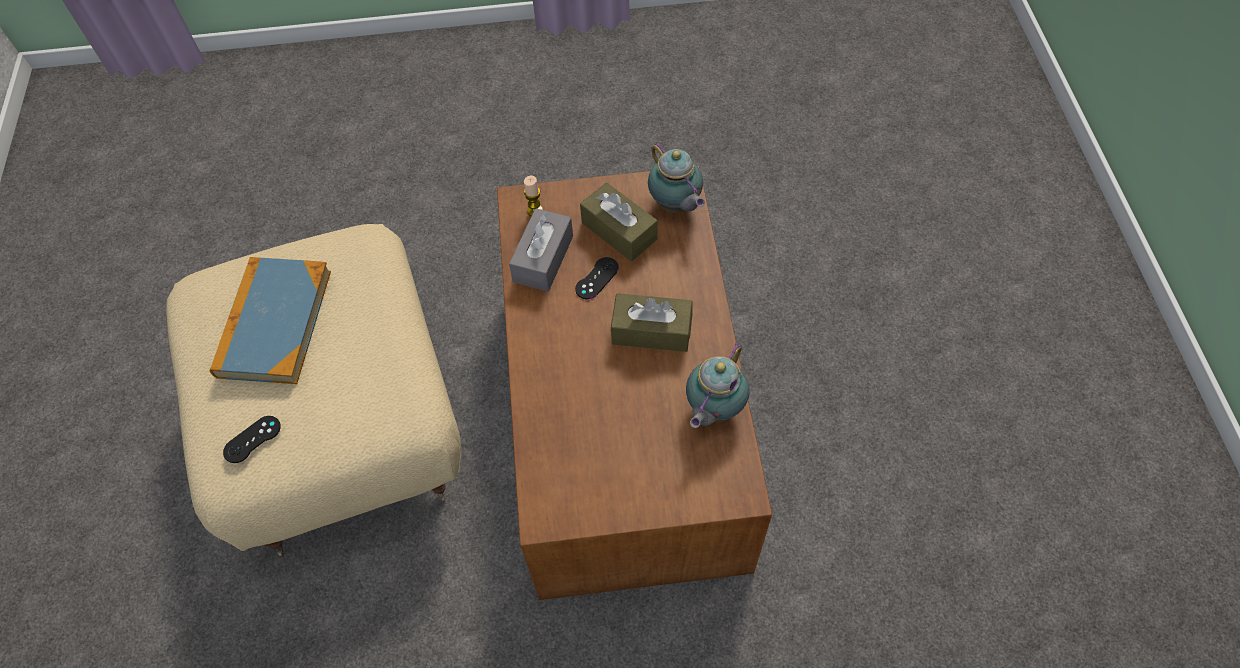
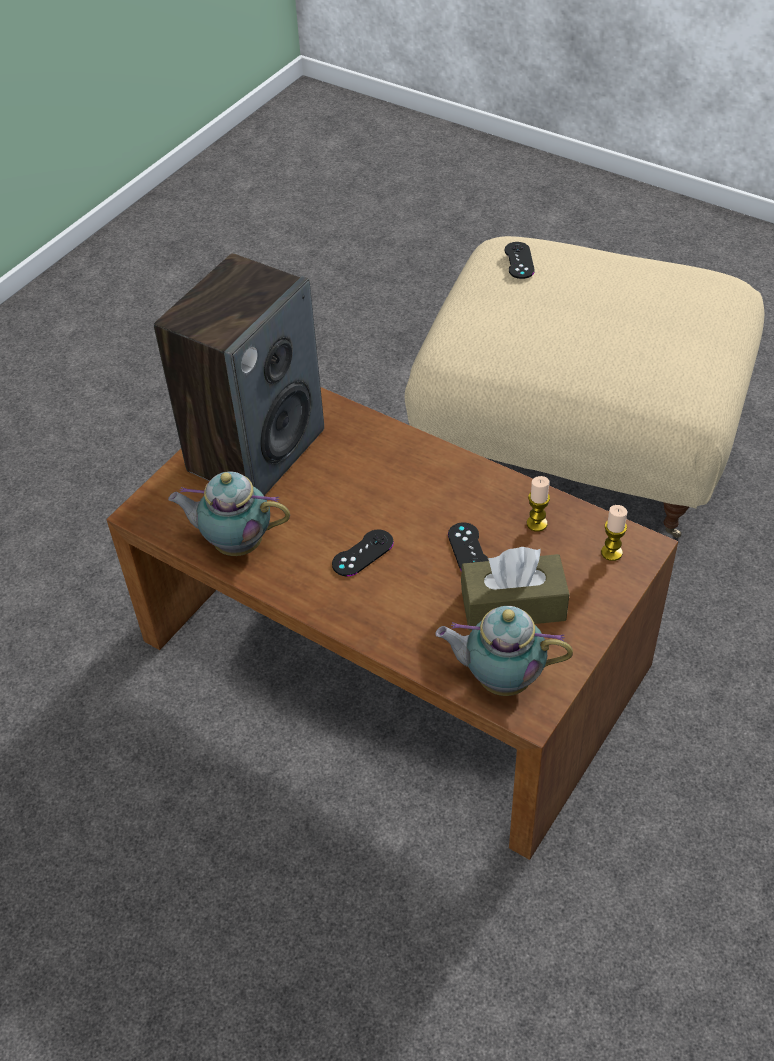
camera: 130 degrees right, 10 degrees down
(274, 323) = (630, 308): book -> none
(543, 258) = (536, 523): grey tissue box -> candle
(620, 471) = (256, 449): none -> speaker
(651, 331) = (362, 553): brown tissue box -> black game controller
(713, 409) = (235, 543): teapot -> teapot turned 60 degrees counterclockwise

